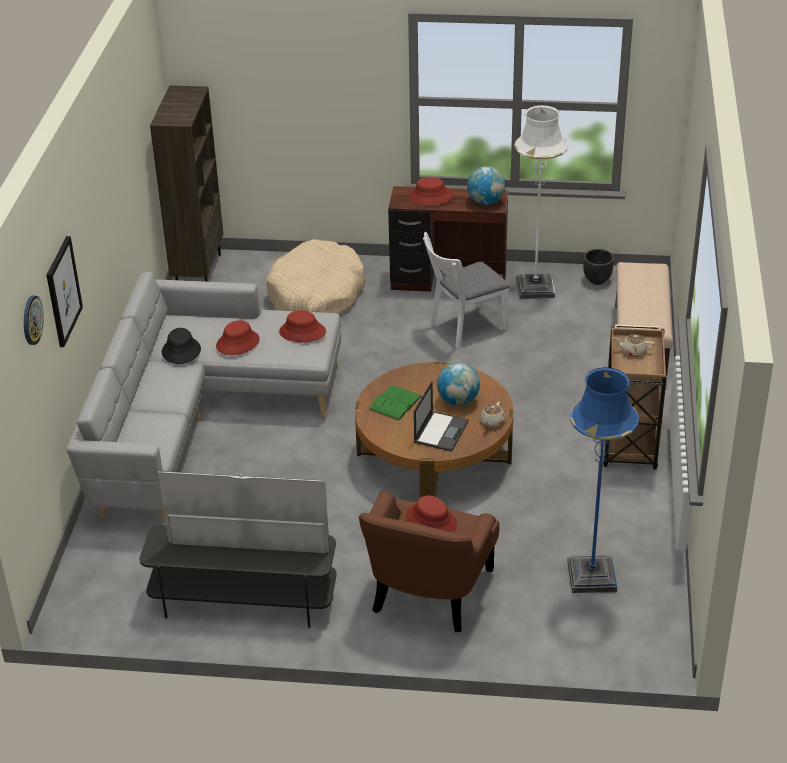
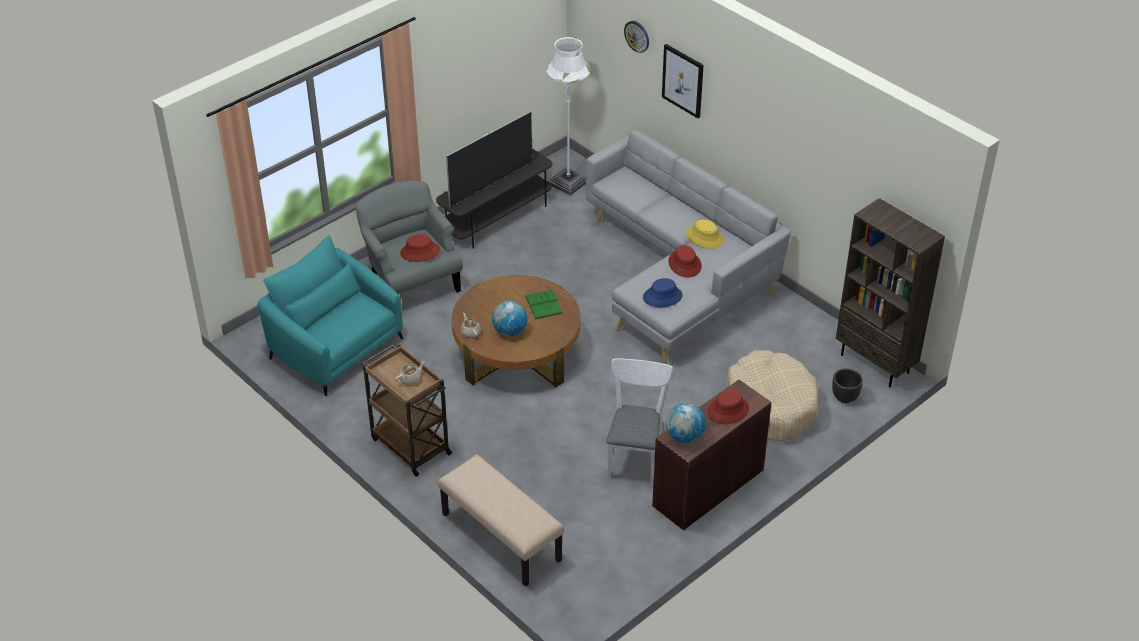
camera: 130 degrees right, 5 degrees up
(181, 351) = (704, 237): black hat -> yellow hat
(302, 332) = (662, 296): red hat -> blue hat
(429, 591) = (412, 282): brown armchair -> grey armchair
(441, 431) = (491, 306): laptop -> none
(535, 288) = (641, 531): white floor lamp -> white floor lamp (568, 183)
(591, 576) = (335, 347): blue floor lamp -> turquoise armchair
(597, 280) = (608, 578): black planter -> black planter (844, 397)

